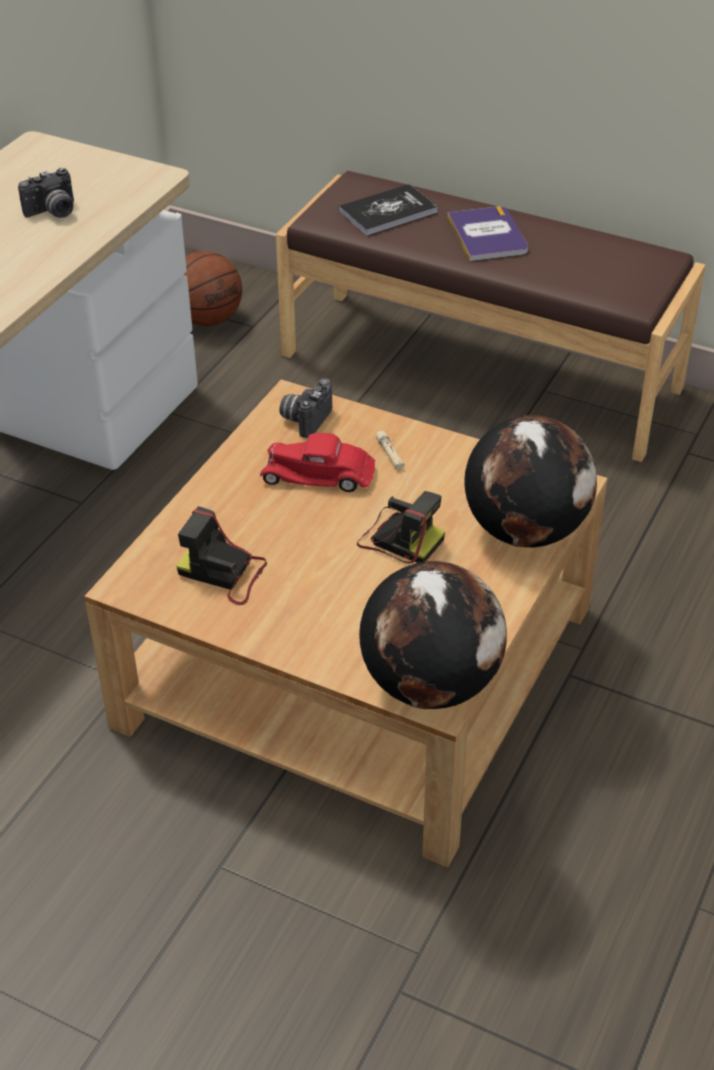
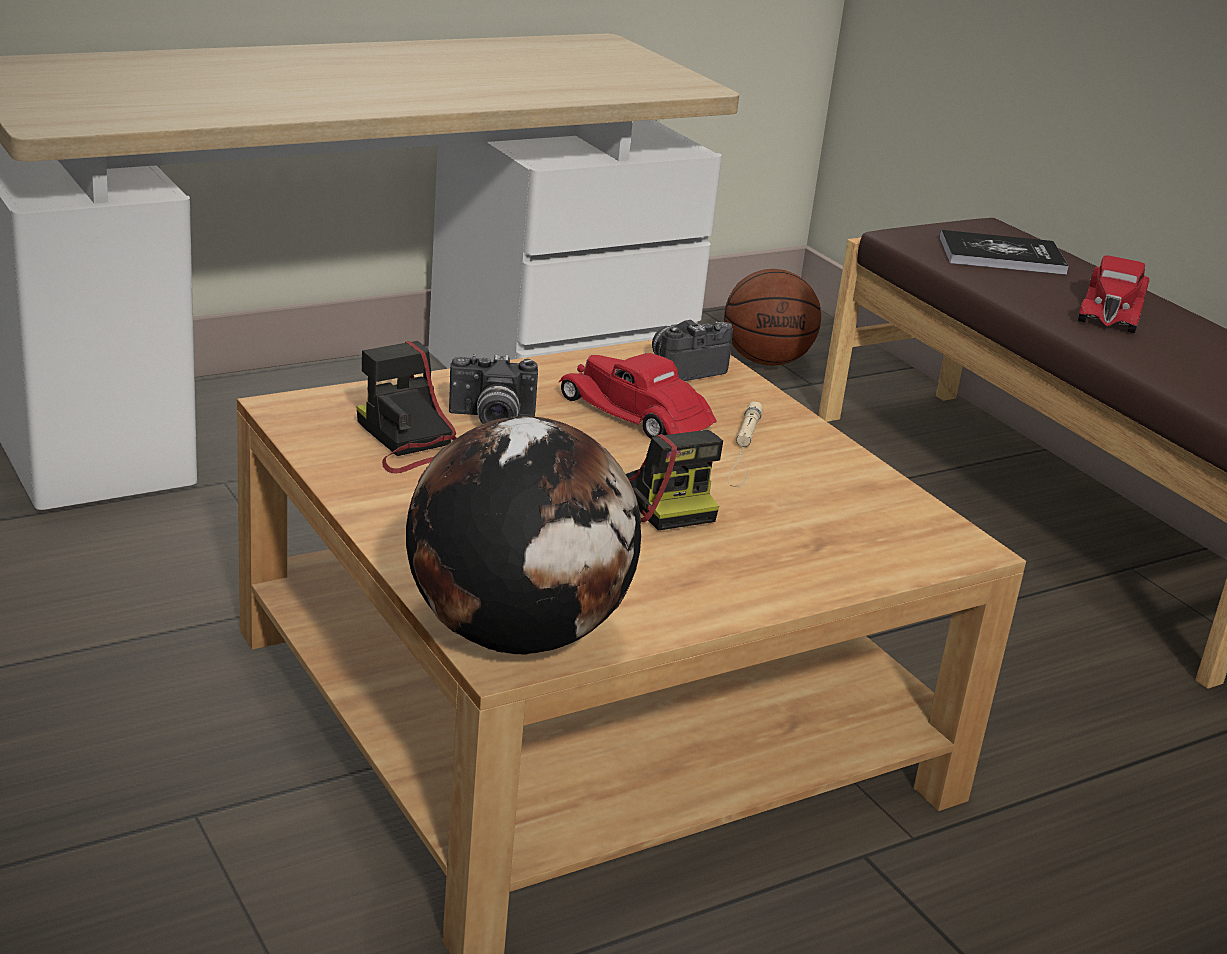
camera: 30 degrees right, 15 degrees down
(53, 212) = (549, 76): camera -> camera (491, 420)
(487, 235) = (1111, 309): book -> red toy car
(525, 530) = (841, 559): globe -> none

